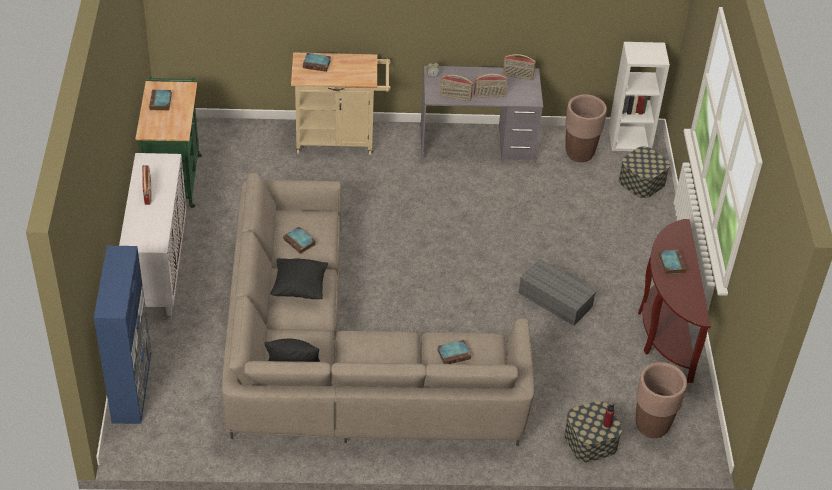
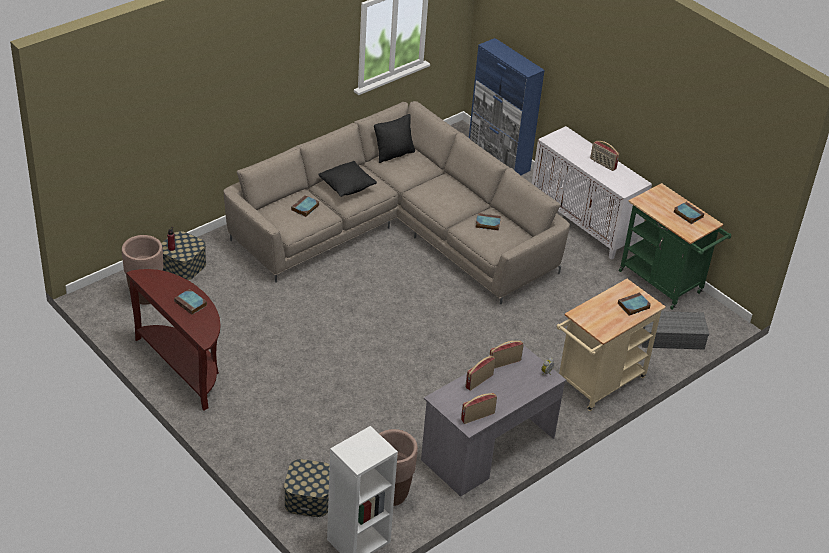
camera: 140 degrees right, 5 degrees down
(299, 288) = (449, 197): black pillow -> black pillow (347, 188)
(554, 299) = (291, 346): grey storage box -> grey storage box (671, 337)

